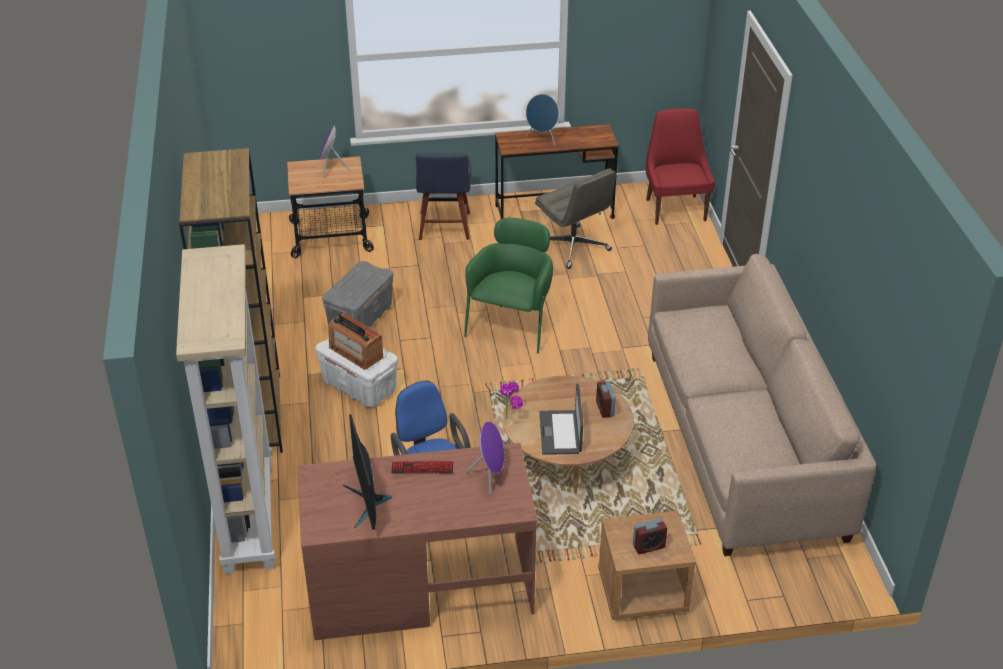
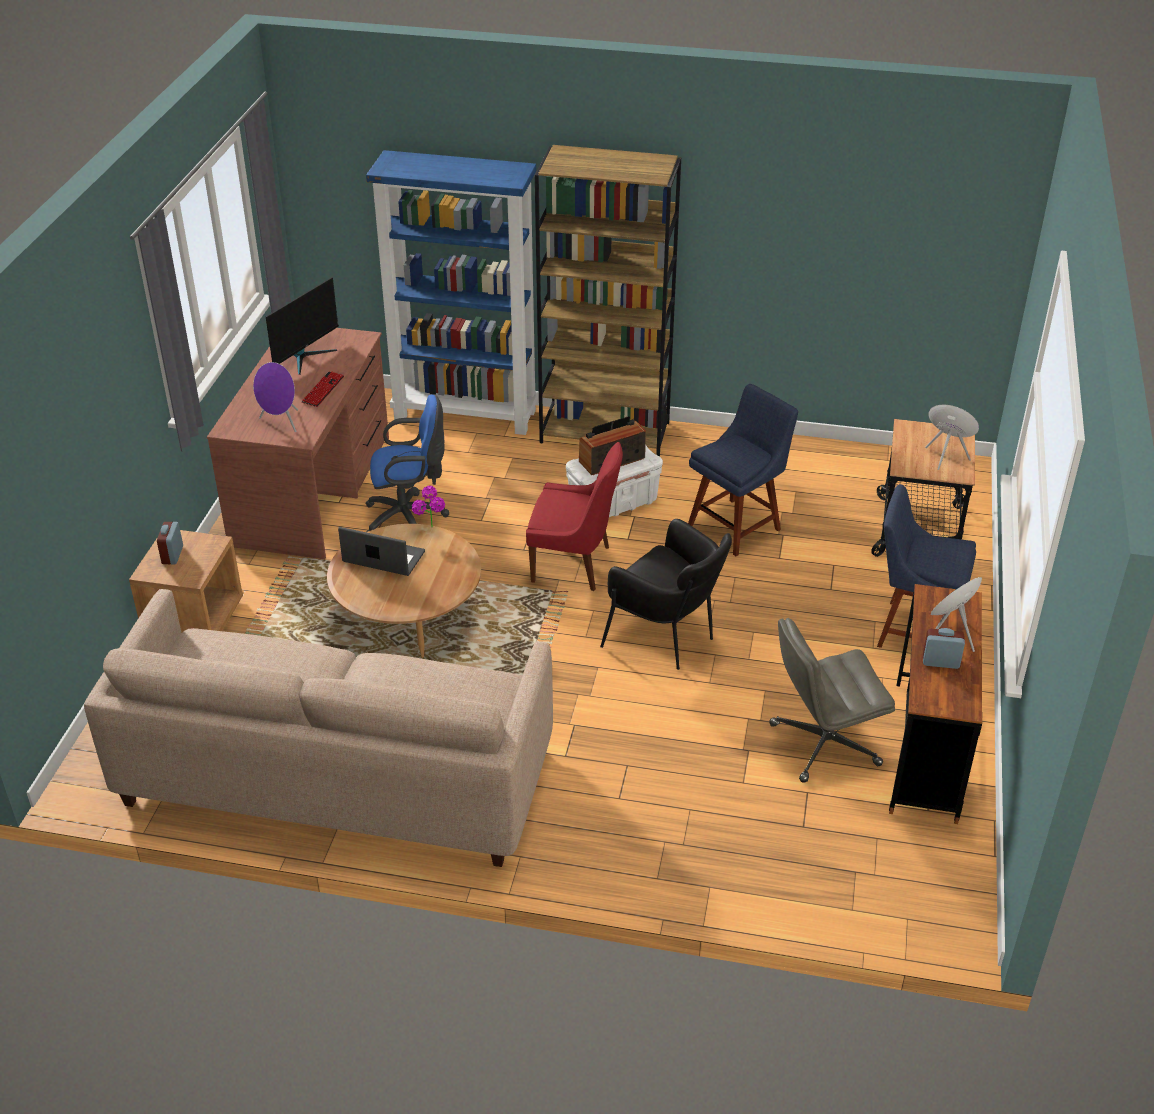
camera: 110 degrees right, 0 degrees up
(248, 516) = (466, 414): beige bookcase -> blue bookcase
(360, 317) = (737, 525): grey storage box -> blue chair
(367, 503) = (306, 357): monitor -> monitor turned 120 degrees clockwise
(512, 325) = (667, 639): green armchair -> black armchair
(605, 409) = (397, 599): alarm clock -> alarm clock (940, 662)
(675, 208) = (899, 903): red chair -> red chair (574, 565)

